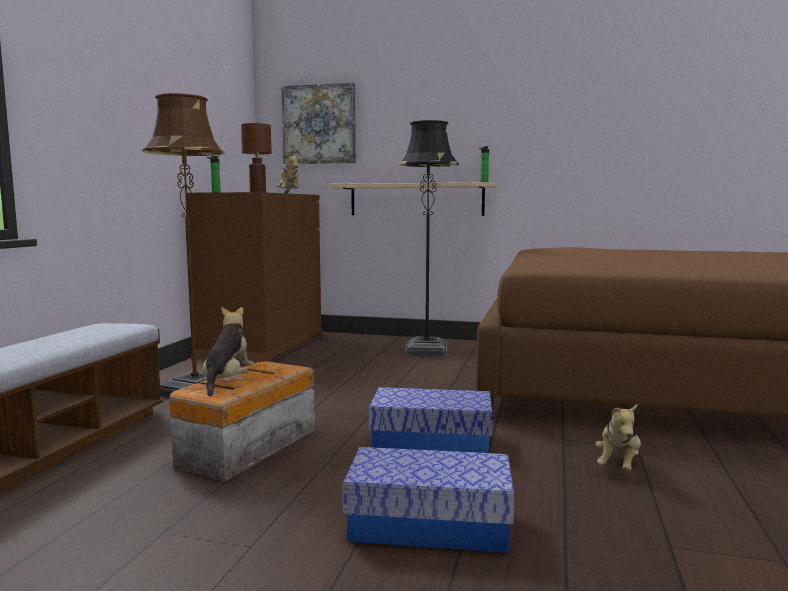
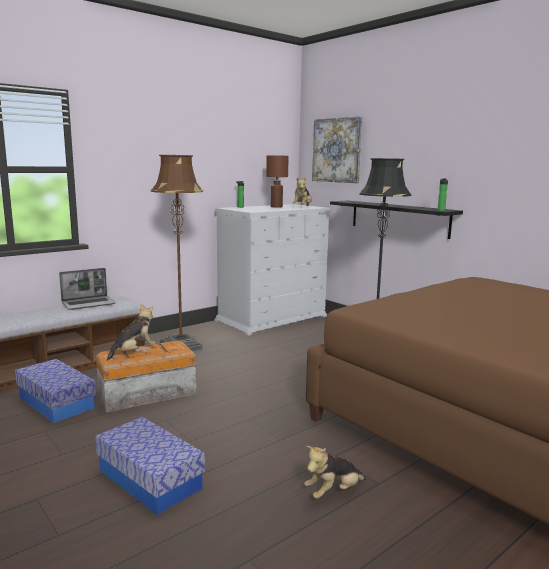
camera: 35 degrees right, 5 degrees up
(71, 334) = (89, 304): none -> laptop
(263, 345) = (272, 318): brown dresser -> white dresser
(416, 199) = (398, 218): beige shelf -> black shelf
(431, 441) = (245, 426): storage box -> storage box (56, 403)

